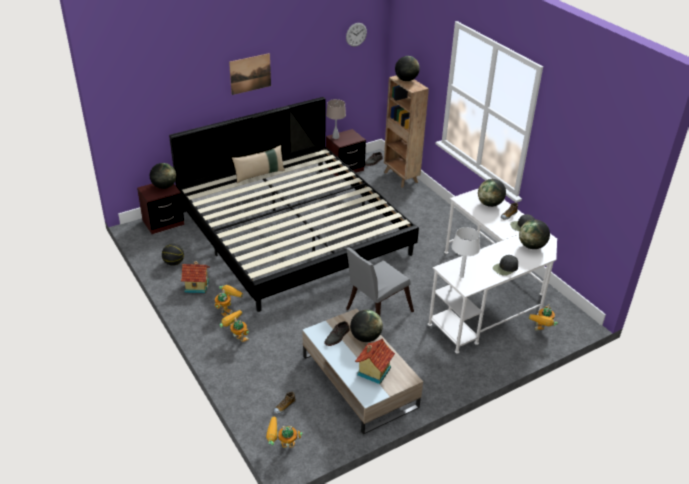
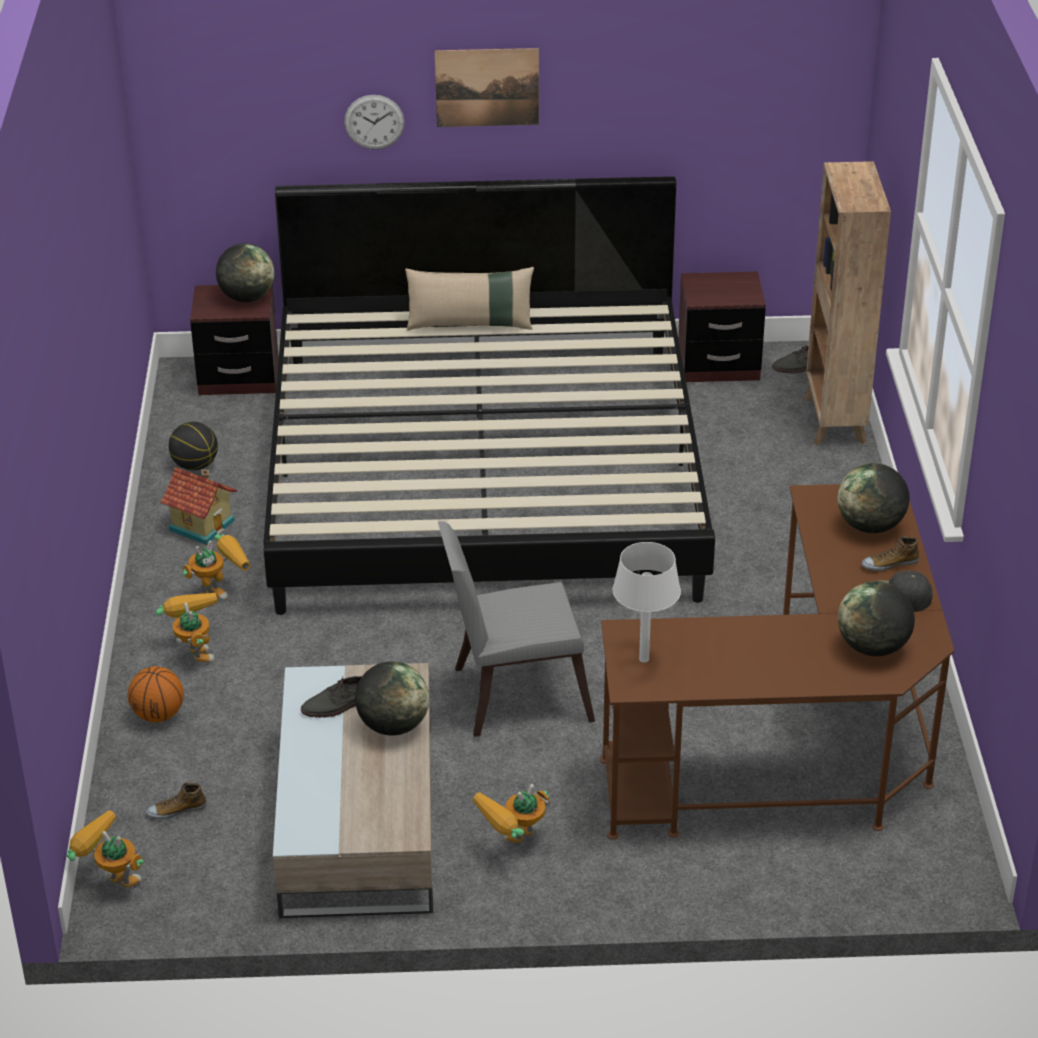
camera: 30 degrees right, 0 degrees up
(243, 370) = (158, 715): none -> basketball
(335, 137) = (699, 282): beige table lamp -> none
(356, 34) = (781, 42): wall clock -> wall clock (374, 122)
(373, 371) = (349, 794): toy house -> none
(406, 80) = (857, 178): globe -> none
(488, 295) = (797, 744): white desk -> brown desk
(505, 268) = (760, 674): black cap -> none
(541, 331) = (847, 863): toy robot -> toy robot (514, 846)

